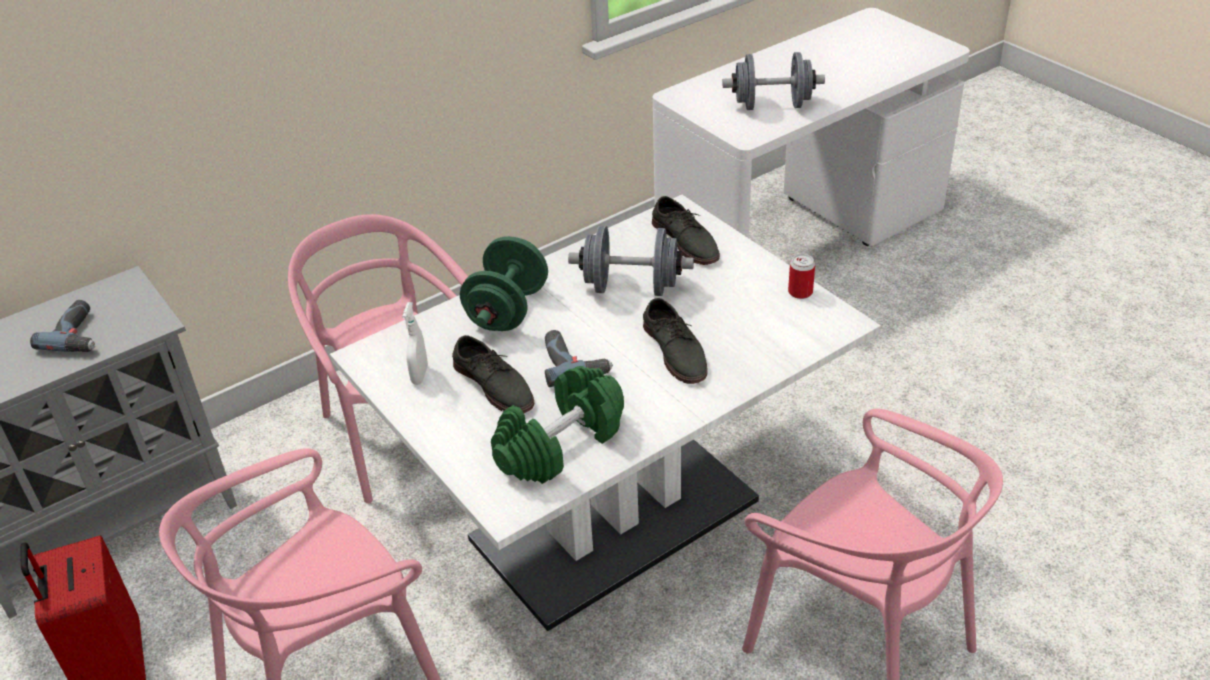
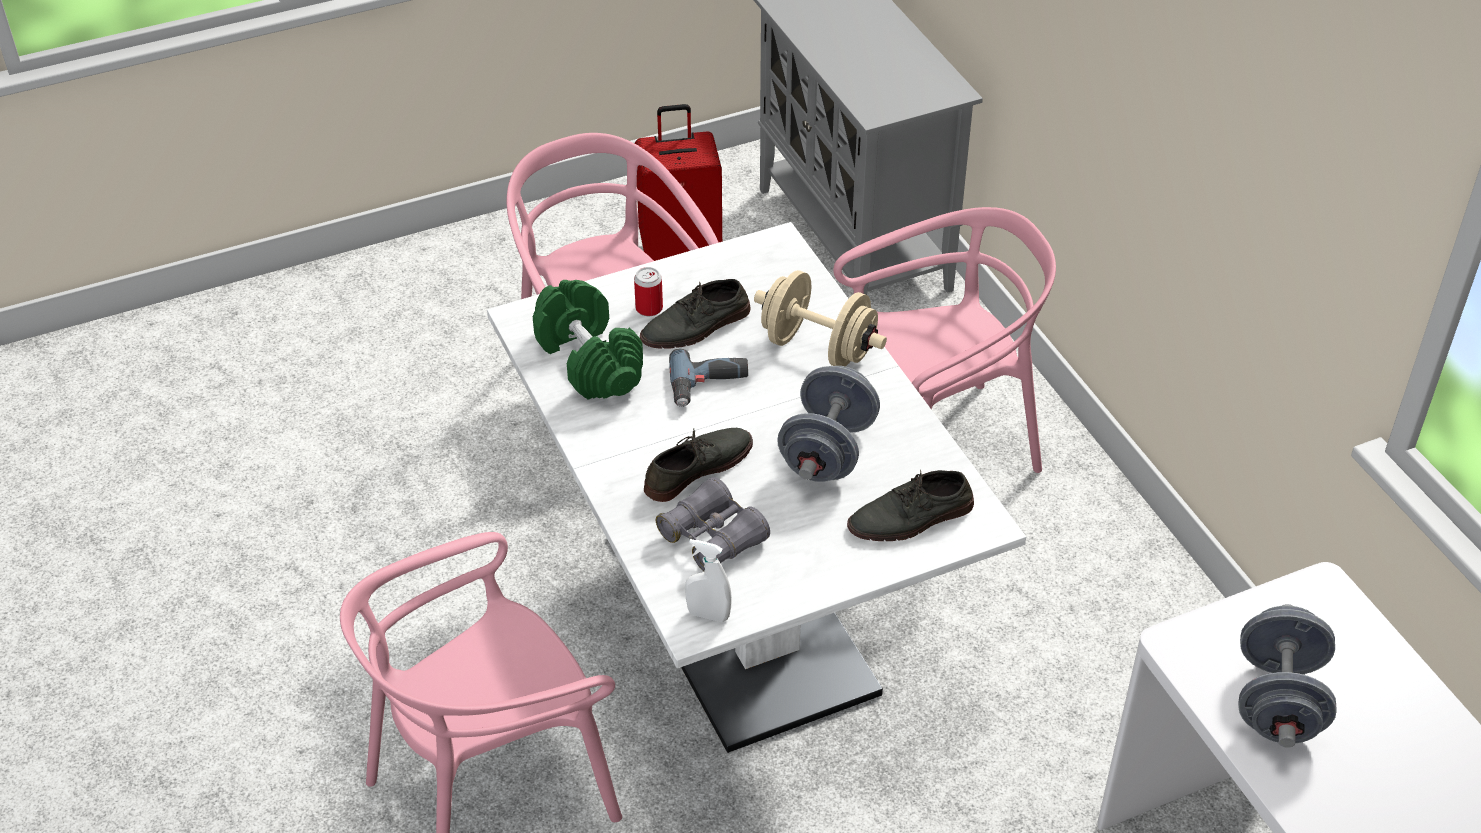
camera: 100 degrees right, 5 degrees up
(80, 334) = (874, 71): power drill -> none
(420, 375) = (731, 277): white spray bottle -> white spray bottle (708, 615)
(507, 310) = (818, 347): green dumbbell -> beige dumbbell
(676, 351) = (697, 467): grey shoe -> grey shoe turned 150 degrees clockwise
(750, 329) = (712, 538): none -> grey binoculars
(800, 292) = (767, 600): can -> can (649, 308)

